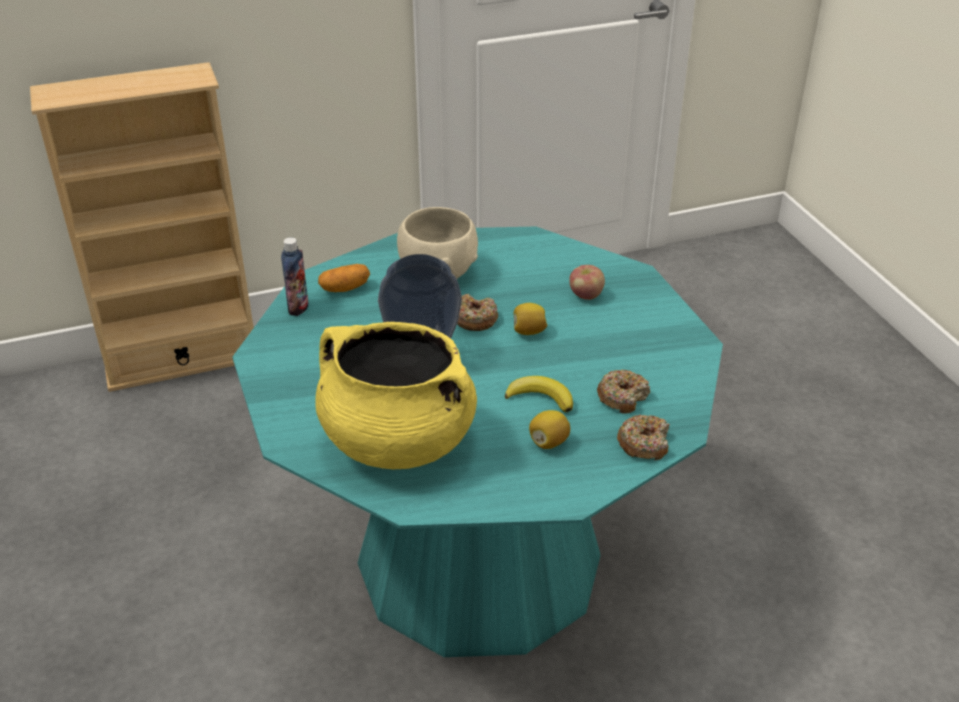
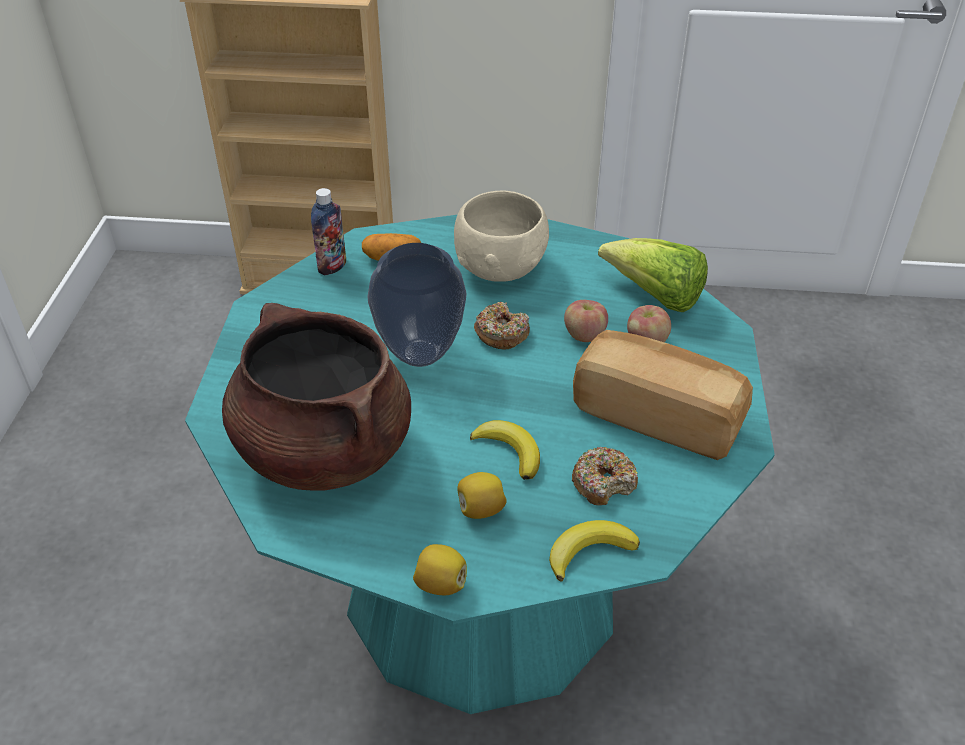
camera: 25 degrees right, 5 degrees up
(397, 440) = (323, 450): yellow cooking pot -> brown cooking pot
(528, 331) = (551, 366): lemon -> lemon (440, 584)
(537, 303) = (584, 335): none -> apple
(570, 263) = (655, 296): none -> lettuce
(628, 342) = (658, 416): none -> bread
(644, 444) = (589, 551): donut -> banana

